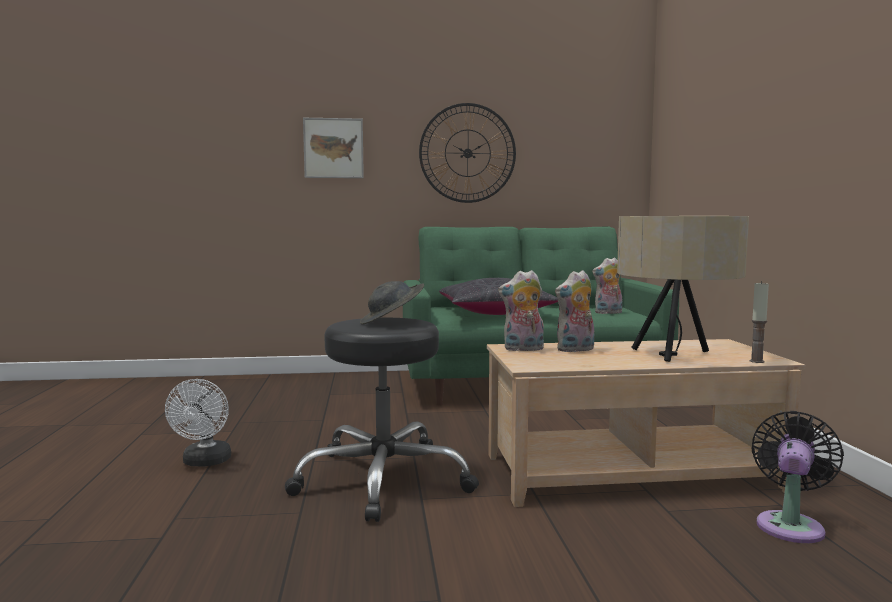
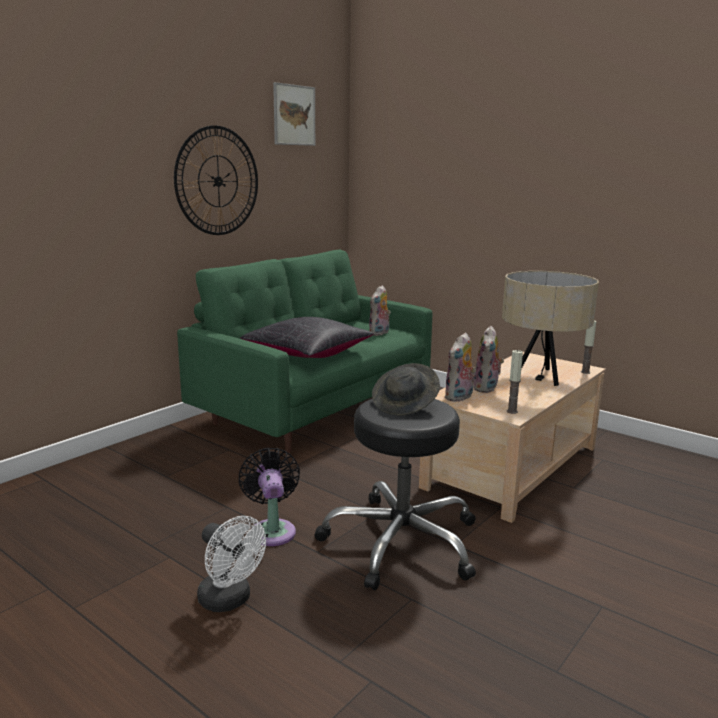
camera: 45 degrees left, 10 degrees up
(333, 148) = (83, 180): picture -> picture (294, 115)
(541, 364) = (512, 411): none -> candle
(790, 525) = (626, 471): black fan -> black fan (272, 530)

